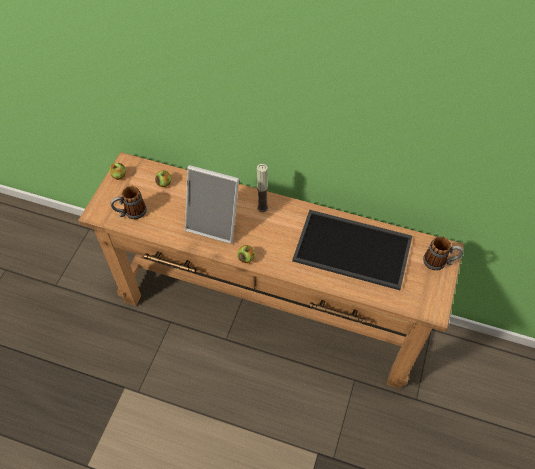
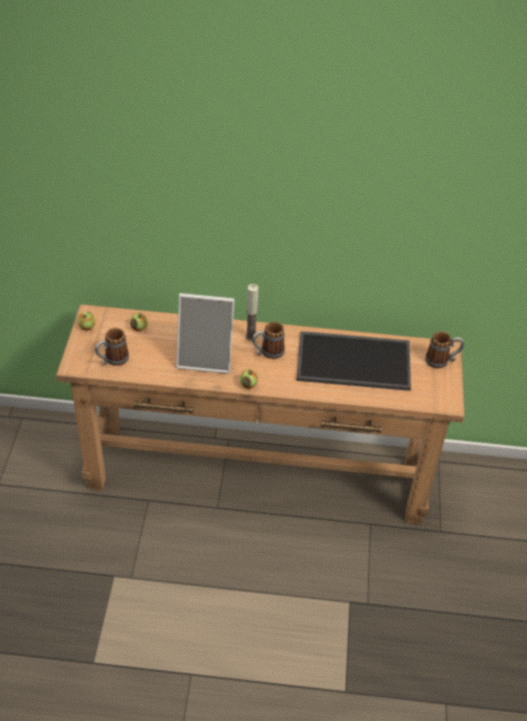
camera: 15 degrees left, 10 degrees down
(273, 227) = (267, 352): none -> mug

